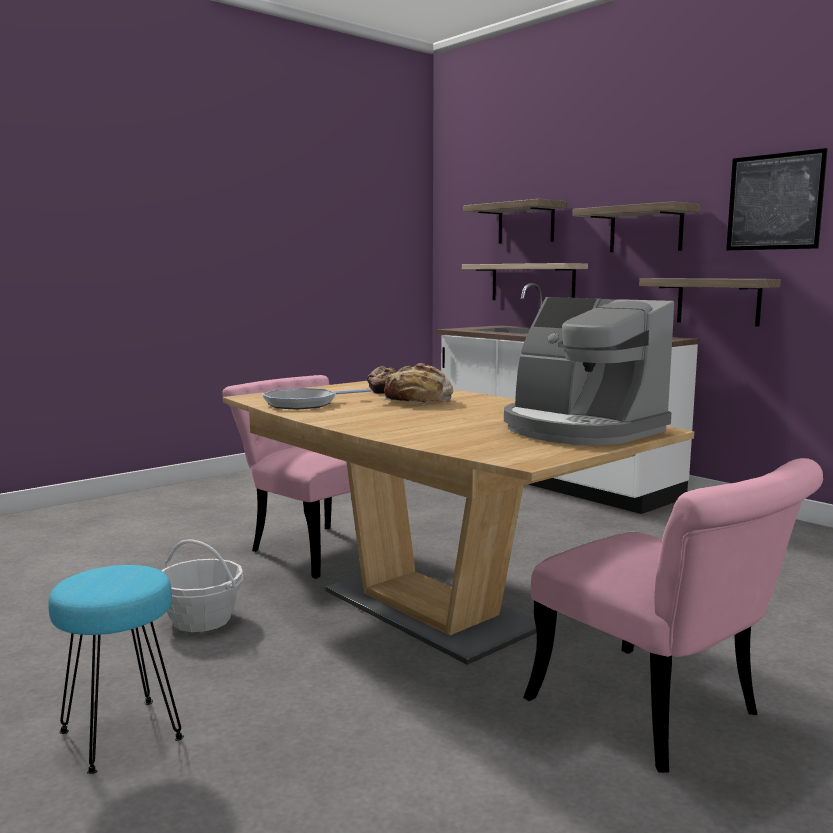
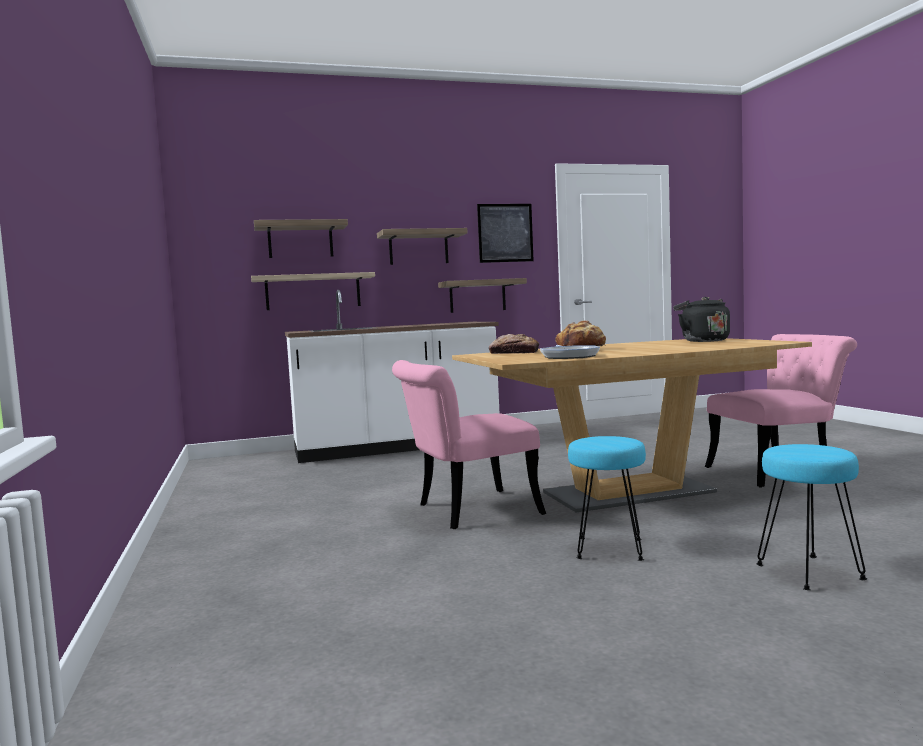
camera: 65 degrees left, 5 degrees down
(202, 619) = (608, 549): basket -> turquoise stool
(579, 430) = (702, 341): coffee machine -> black kettle

